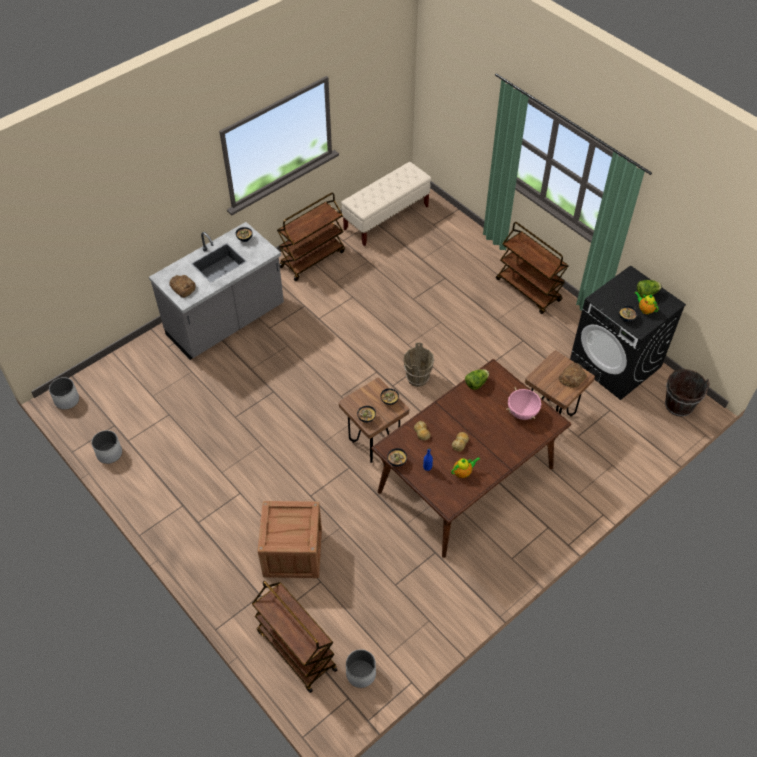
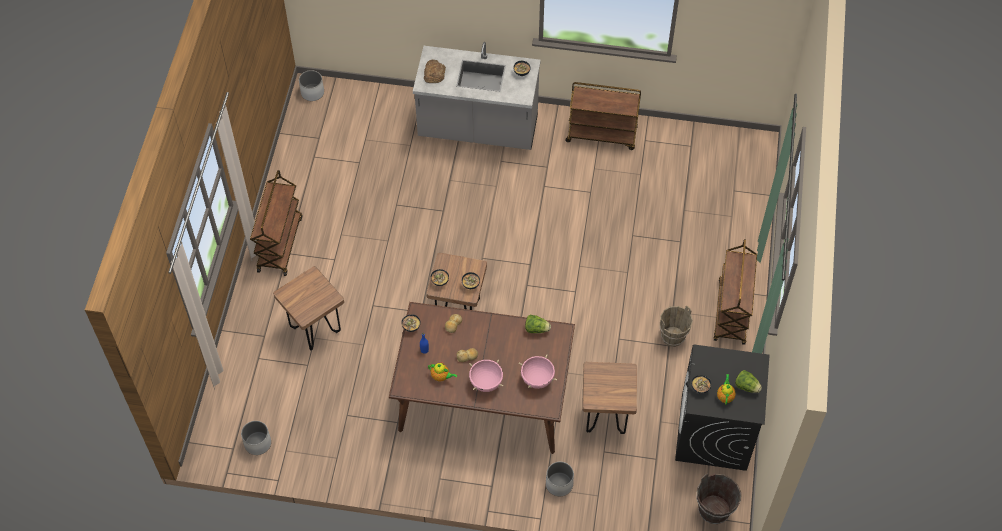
camera: 50 degrees right, 5 degrees up
(110, 453) = (293, 155): white planter -> white planter (559, 484)
(292, 552) = (315, 330): crate -> brown stool
(296, 650) = (241, 390): brown cart -> brown cart (279, 244)
(386, 218) = (704, 151): beige bench -> none
(418, 378) = (551, 297): brown bucket -> brown bucket (673, 337)
(496, 447) = (486, 383): none -> pink cooking pot
(572, 377) = (618, 394): bread -> none

